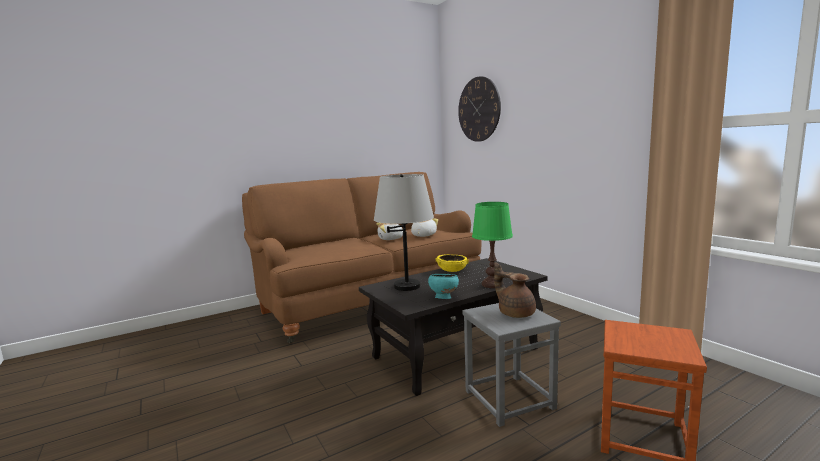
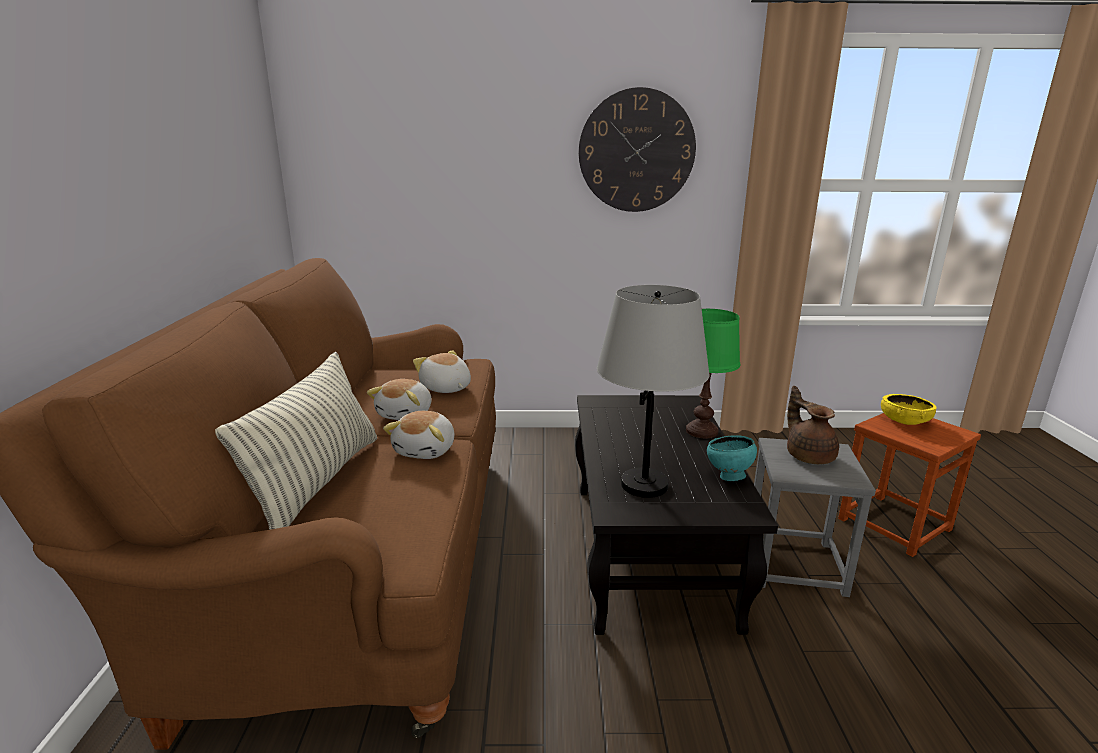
camera: 60 degrees left, 10 degrees up
(323, 244) = (318, 482): none -> pillow
(365, 247) = (426, 450): none -> plush toy
(452, 270) = (607, 432): yellow bowl -> yellow bowl (904, 421)
(479, 109) = (404, 128): wall clock -> wall clock (636, 151)
(515, 313) = (808, 455): brown teapot -> brown teapot turned 75 degrees clockwise

